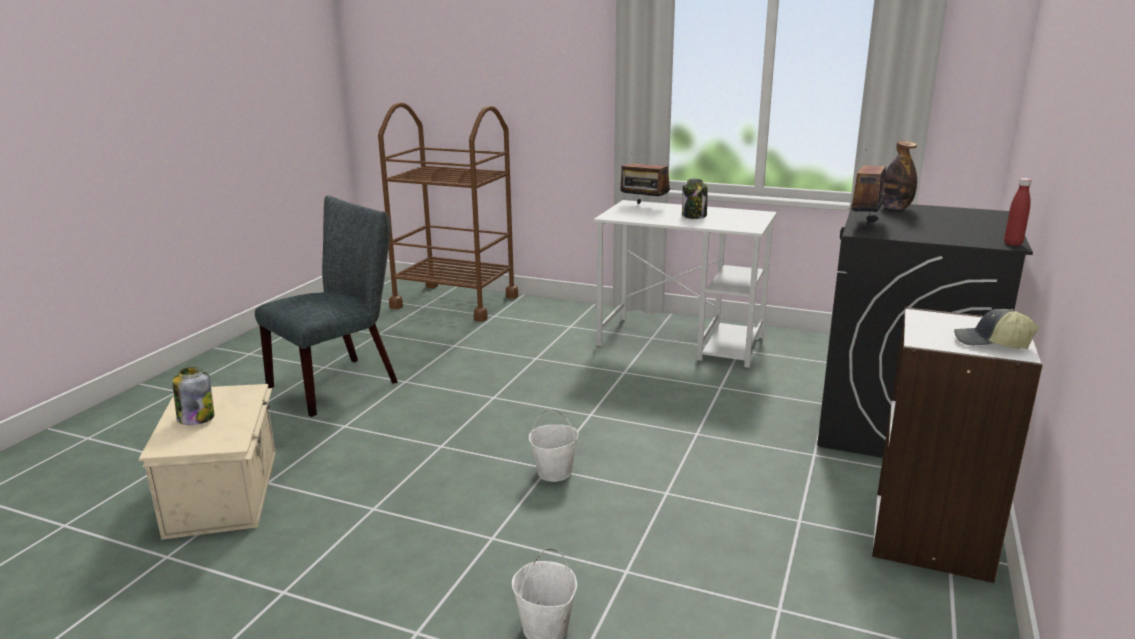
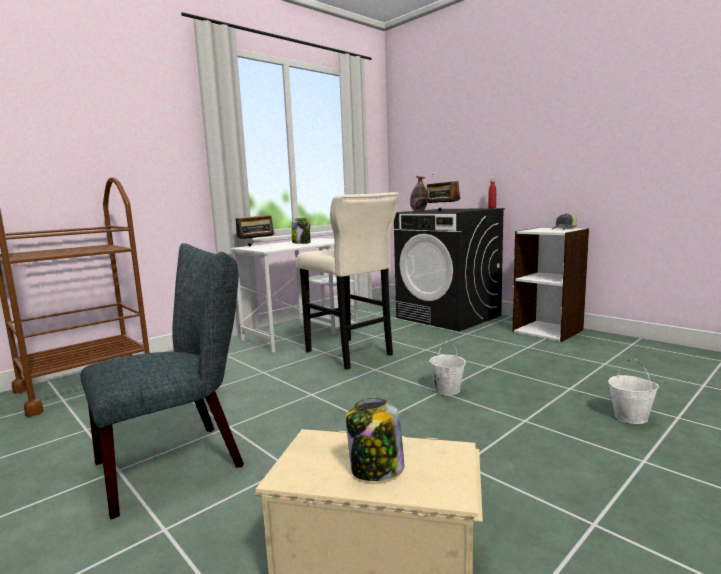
camera: 65 degrees left, 10 degrees down
(341, 382) = (179, 461): grey chair -> grey chair turned 75 degrees clockwise
(630, 389) = (351, 354): none -> beige stool

